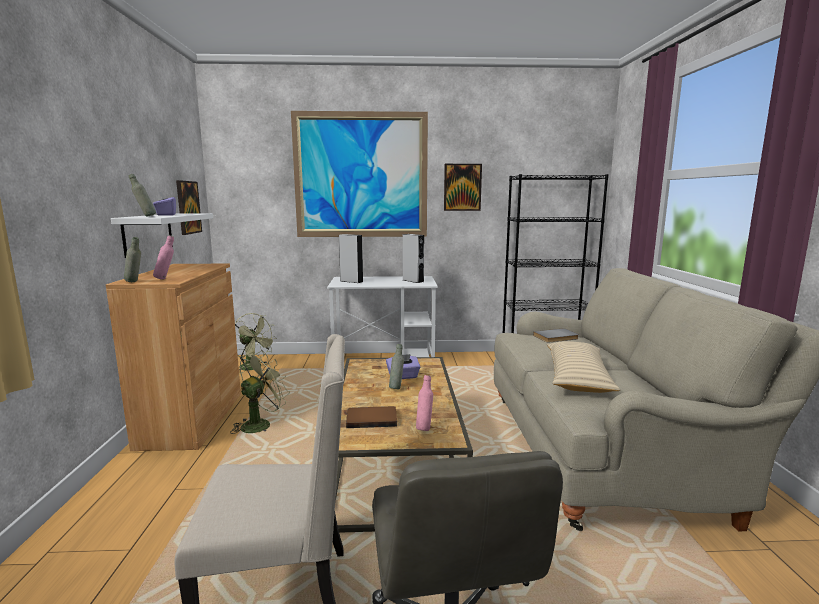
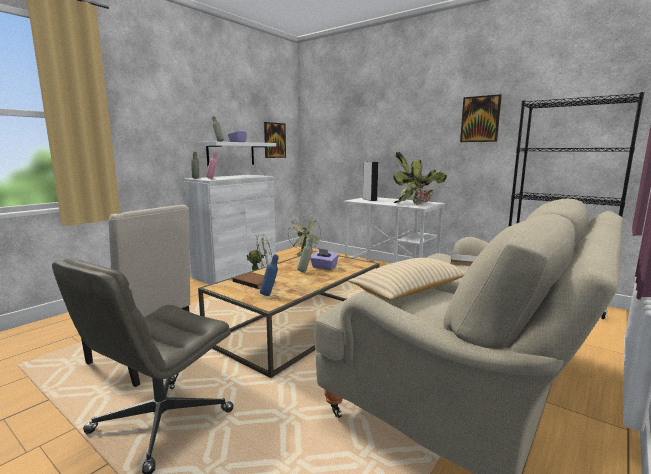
camera: 40 degrees right, 0 degrees up
(192, 419) = (236, 272): brown cabinet -> white cabinet
(361, 175) = (393, 113): picture -> none
(413, 281) = (416, 204): grey speaker -> potted plant
(424, 428) = (270, 294): pink bottle -> blue bottle

